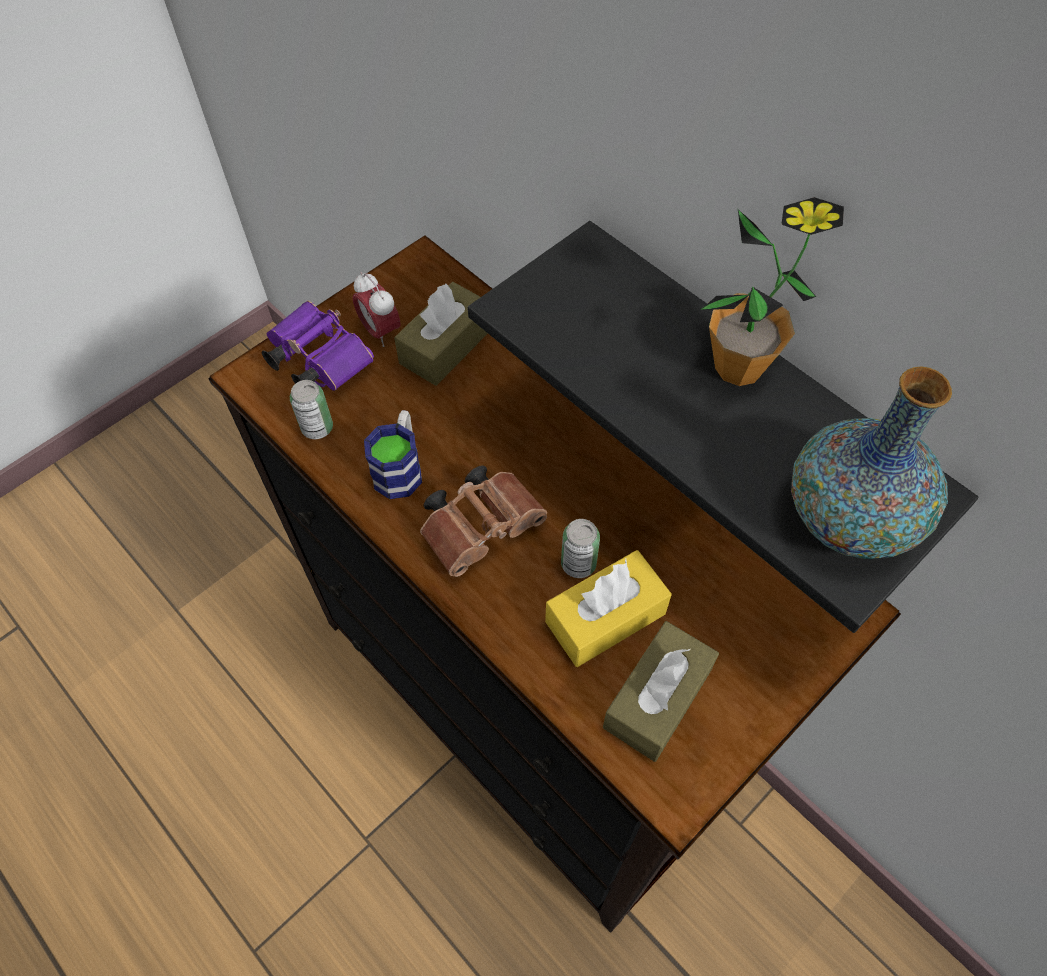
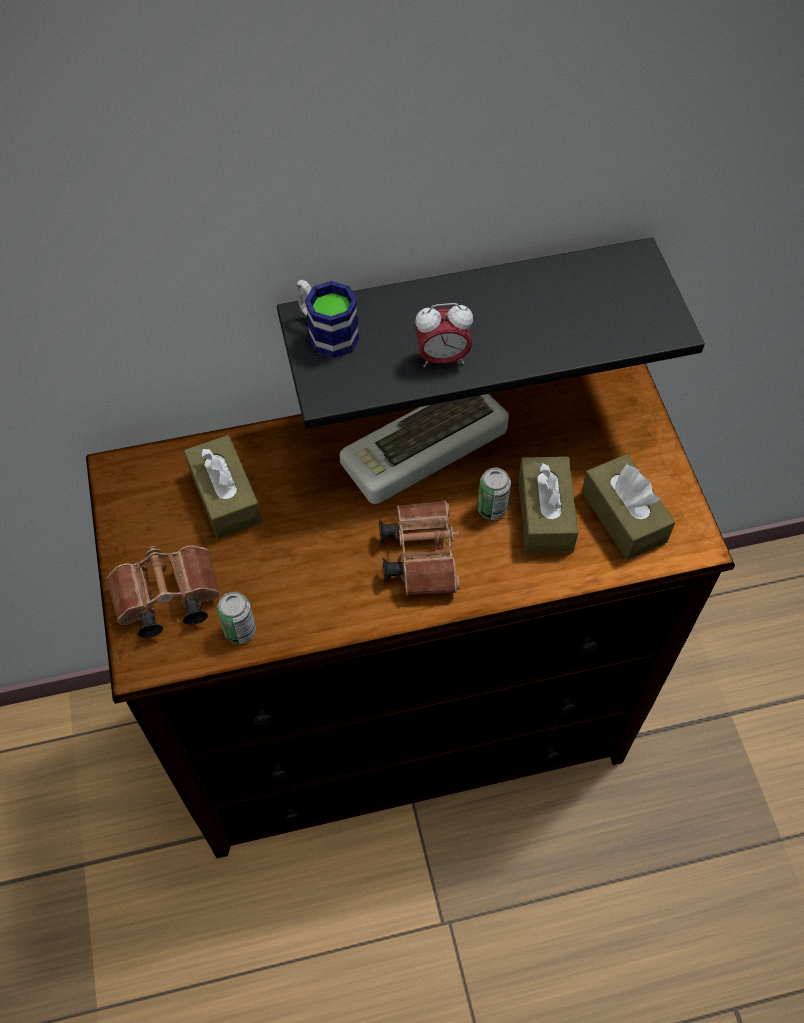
camera: 60 degrees left, 0 degrees up
(316, 360) = (165, 600): purple binoculars -> brown binoculars
(380, 331) = (171, 537): alarm clock -> alarm clock (442, 358)
(400, 467) = (325, 586): mug -> mug (326, 332)
(605, 472) = (425, 451): none -> keyboard
(605, 617) = (545, 515): yellow tissue box -> brown tissue box
(739, 367) = (478, 293): potted plant -> none
(849, 518) = (631, 305): vase -> none

